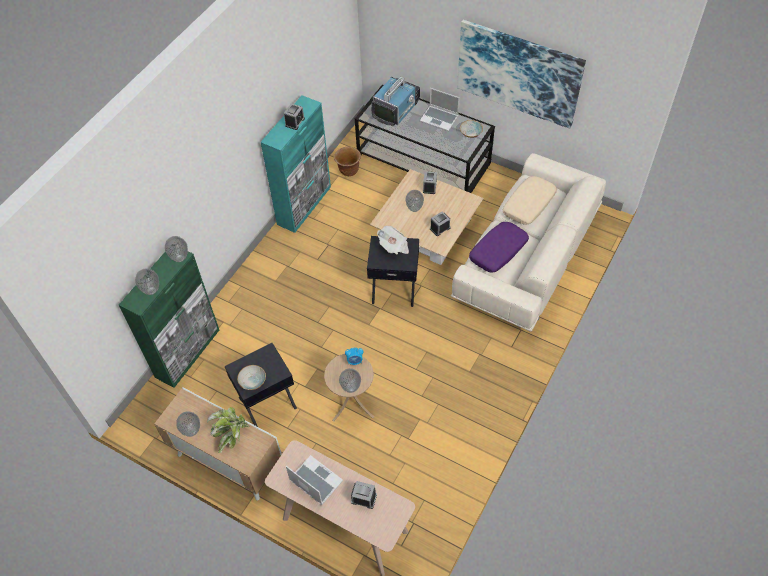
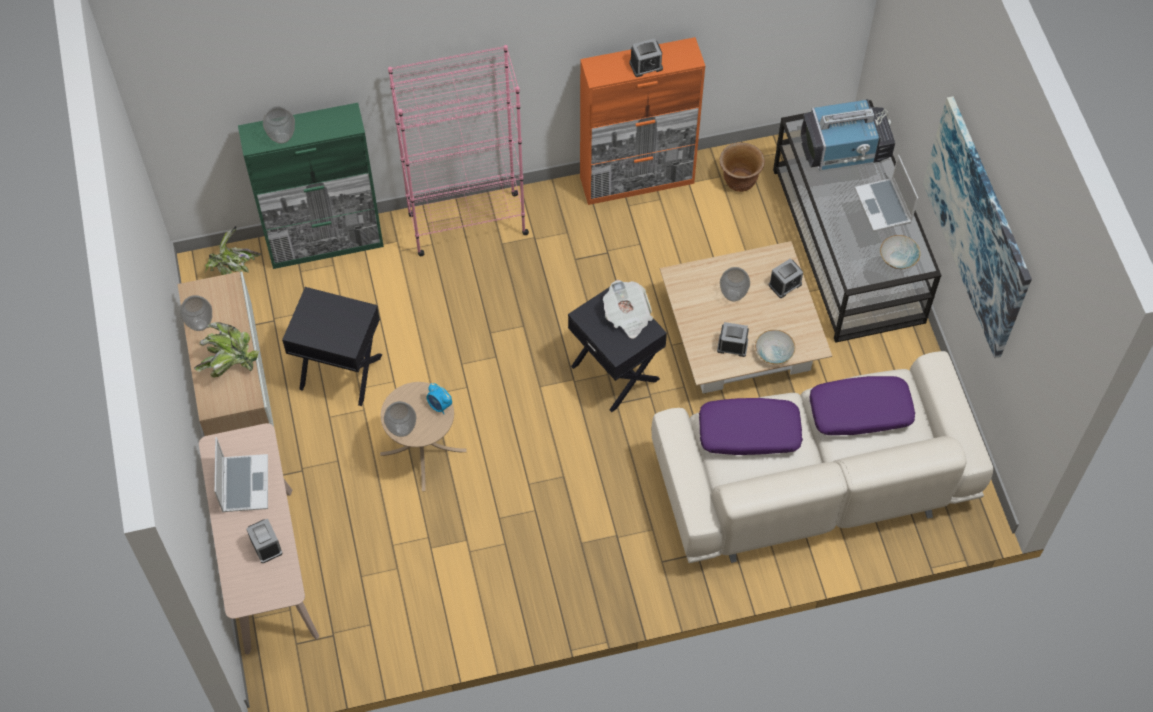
camera: 45 degrees right, 5 degrees up
(151, 406) = (232, 269): none -> potted plant
(179, 258) = (346, 125): vase -> none
(248, 286) = (467, 224): none -> pink bookcase
(252, 381) = (311, 329): bowl -> bowl (773, 353)
(304, 205) = (637, 180): turquoise cabinet -> orange cabinet
(529, 205) = (860, 412): beige pillow -> purple pillow

